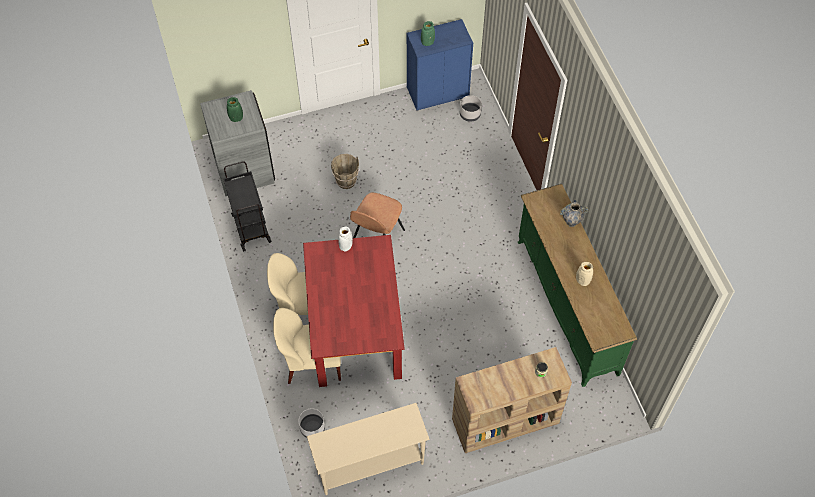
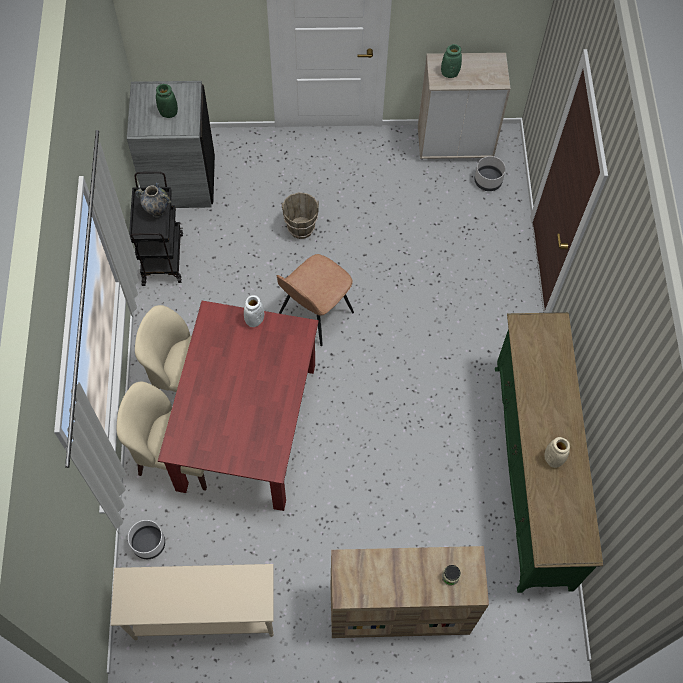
camera: 15 degrees right, 5 degrees up
(438, 94) = (455, 144): blue cabinet -> beige cabinet
(571, 222) = (564, 371): vase -> vase (157, 211)

